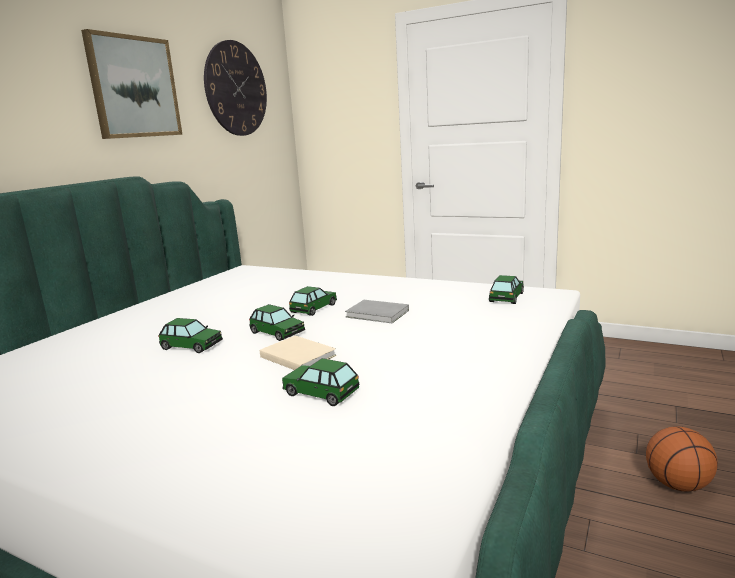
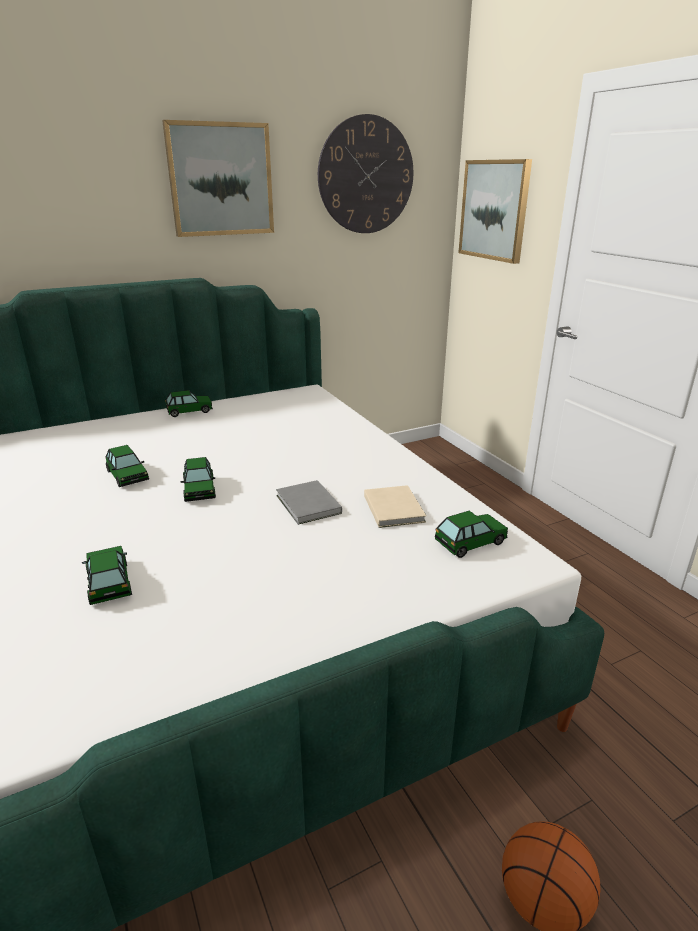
camera: 35 degrees right, 10 degrees up
(297, 355) = (166, 527): beige book -> beige book (394, 508)
(314, 308) = (273, 470): toy car -> toy car (189, 411)
(334, 112) = (494, 210): none -> picture

